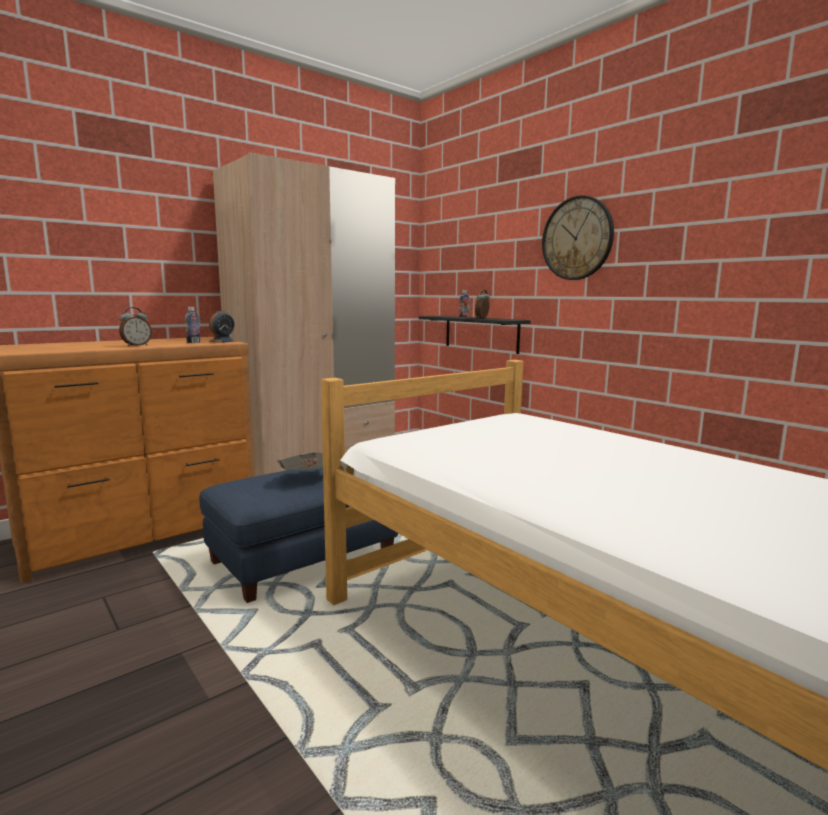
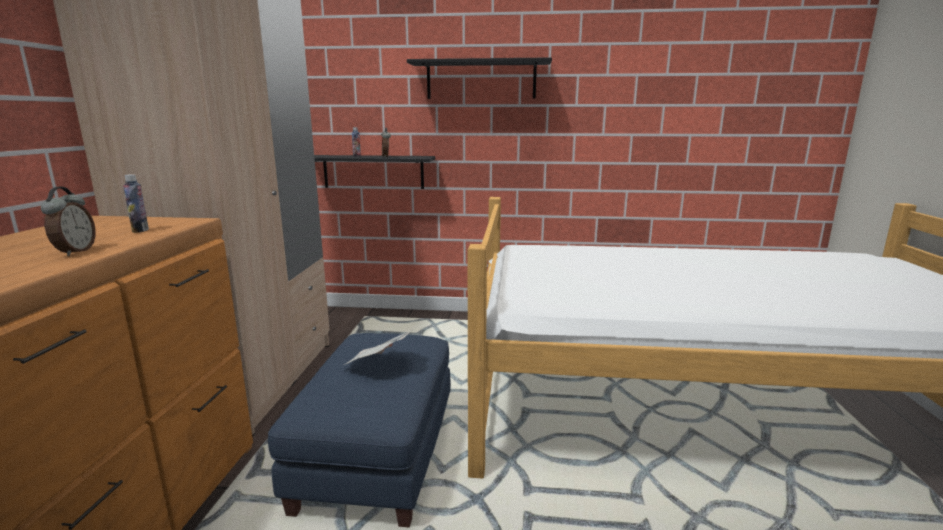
camera: 45 degrees left, 5 degrees up
(222, 341) = (171, 221): alarm clock -> none
(577, 238) = (481, 80): wall clock -> black shelf

